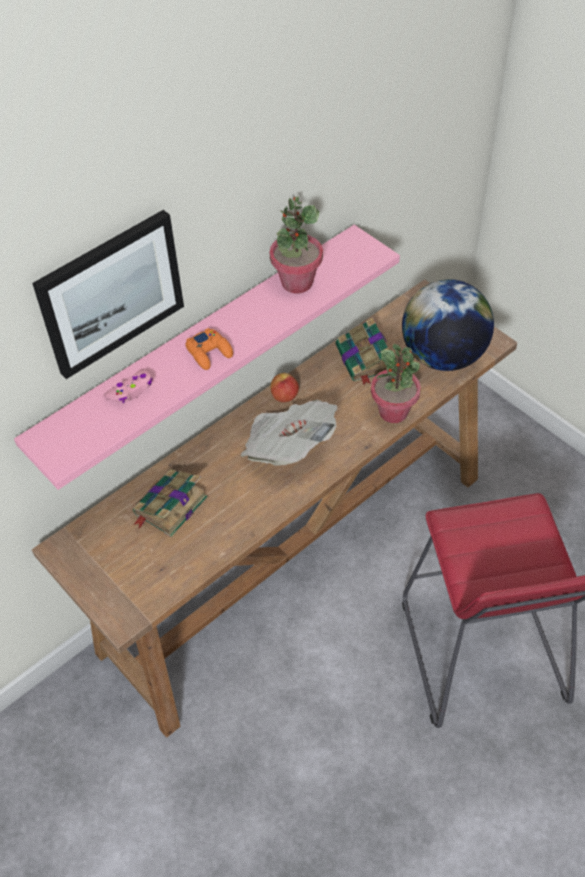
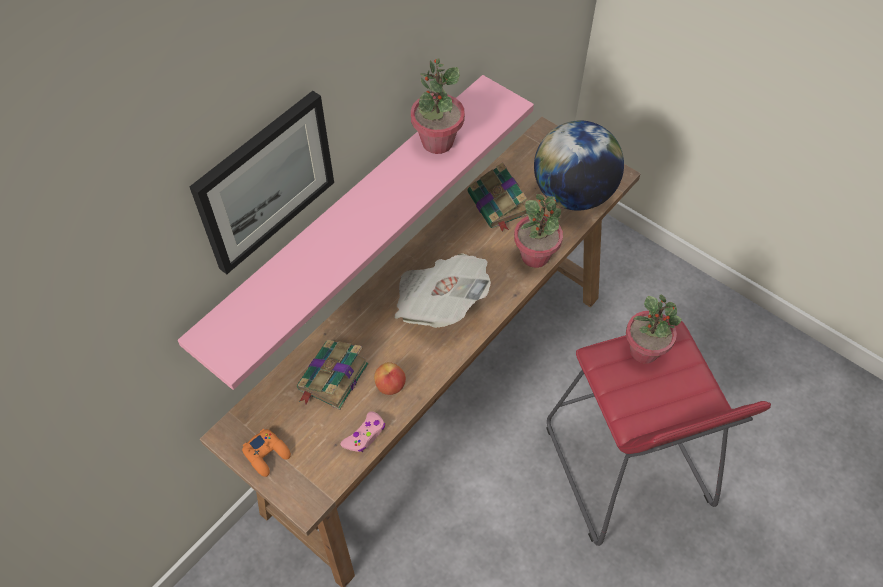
camera: 10 degrees left, 5 degrees up
(131, 391) = (290, 275): pink game controller -> pink game controller (365, 435)
(209, 352) = (363, 226): orange game controller -> orange game controller (267, 454)
(284, 396) = (426, 251): apple -> apple (390, 385)
(496, 519) = (644, 350): none -> potted plant

